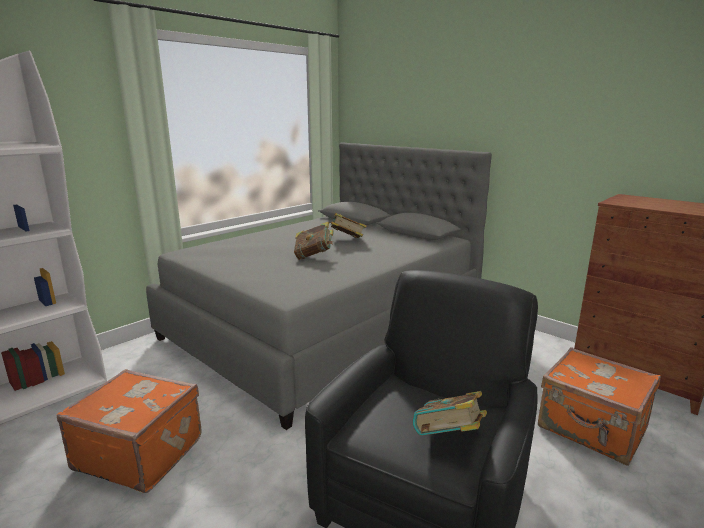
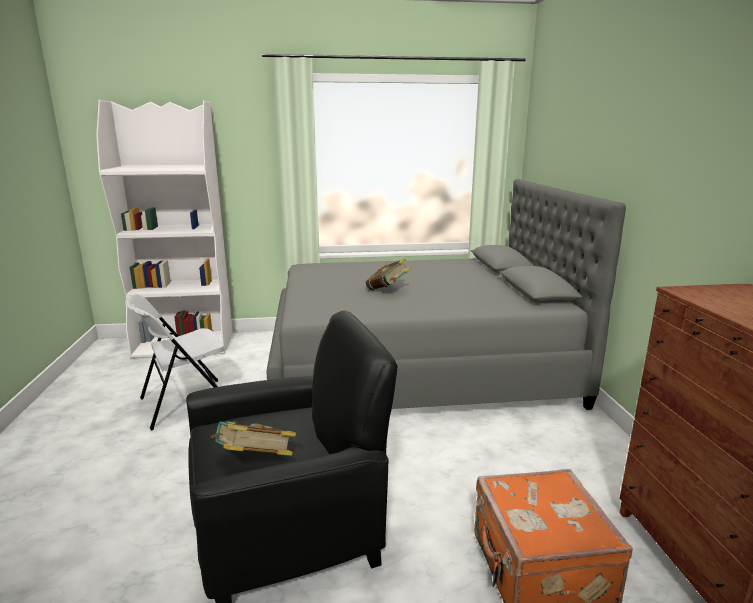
camera: 40 degrees right, 0 degrees up
(141, 452) = (186, 403): orange suitcase -> white chair
(347, 240) = (447, 283): book -> none

